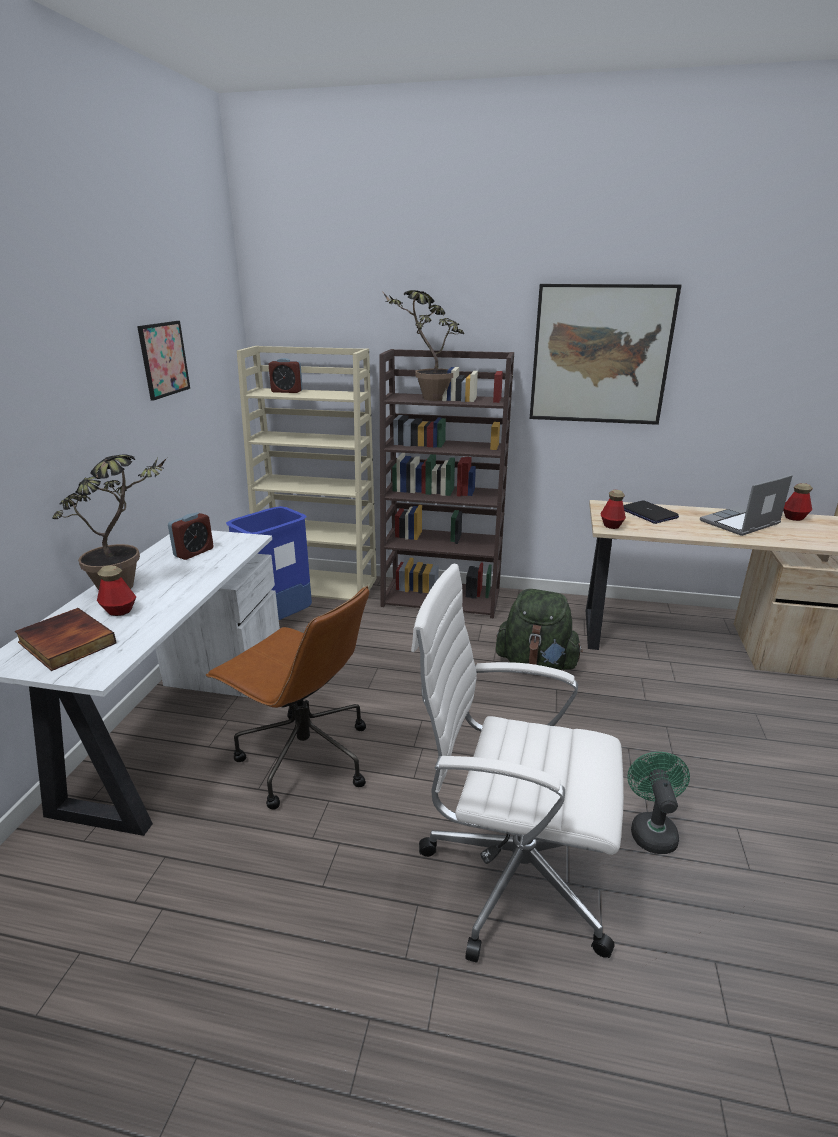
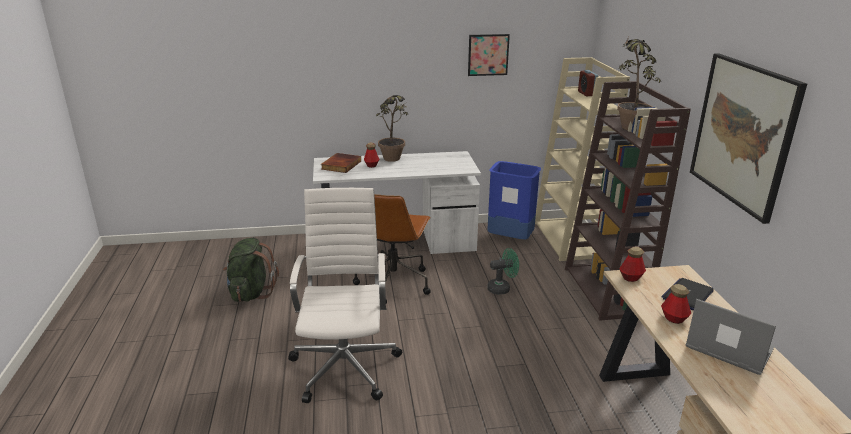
camera: 70 degrees right, 0 degrees up
(194, 552) = (440, 162): alarm clock -> none
(536, 664) = (551, 350): green backpack -> green backpack (251, 293)
(651, 829) = (401, 418): green fan -> green fan (502, 288)
(794, 518) = (800, 390): bottle -> bottle (674, 318)

